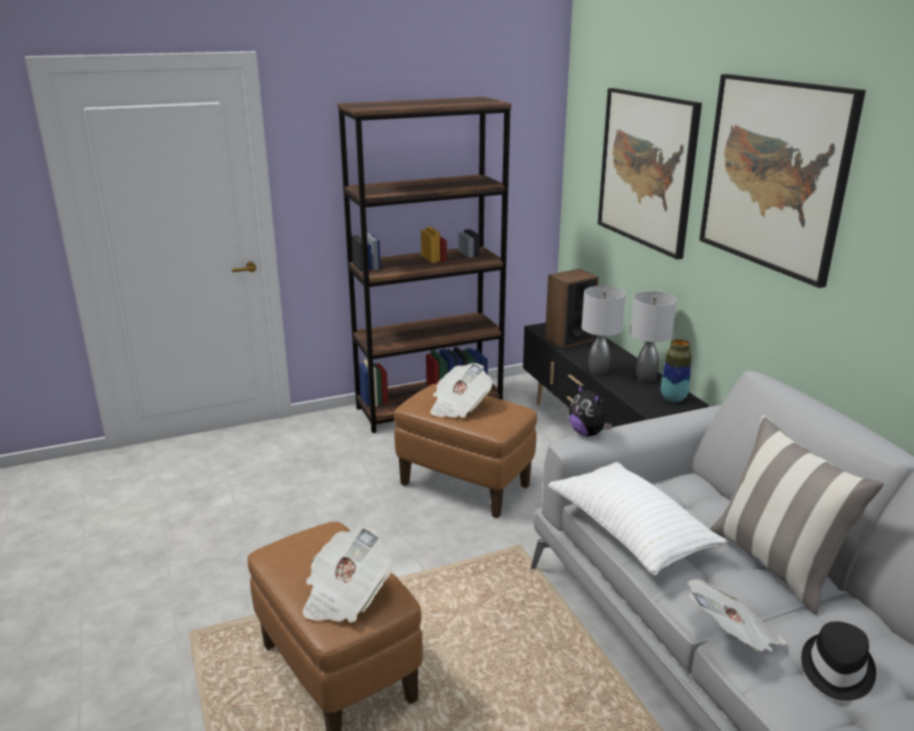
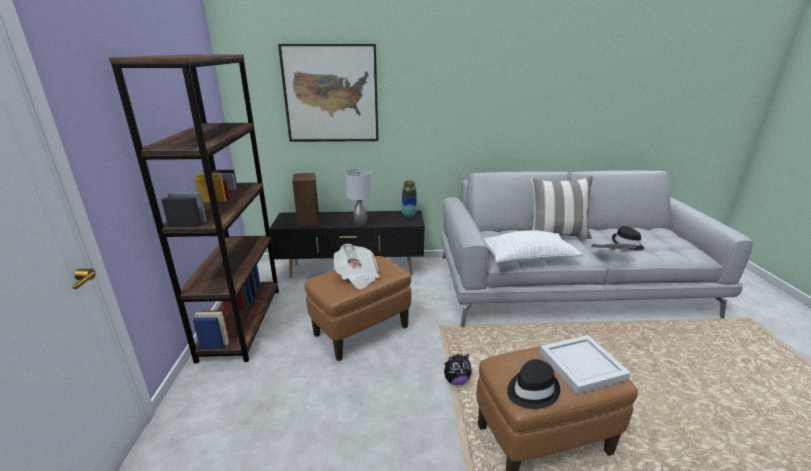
camera: 70 degrees left, 0 degrees up
(286, 554) = (531, 390): none -> black hat
(345, 596) = (583, 366): newspaper -> white tray
(587, 433) = (465, 232): plush toy -> plush toy (456, 380)
(645, 378) = (380, 215): grey table lamp -> none
(774, 175) = (441, 76): picture -> none

